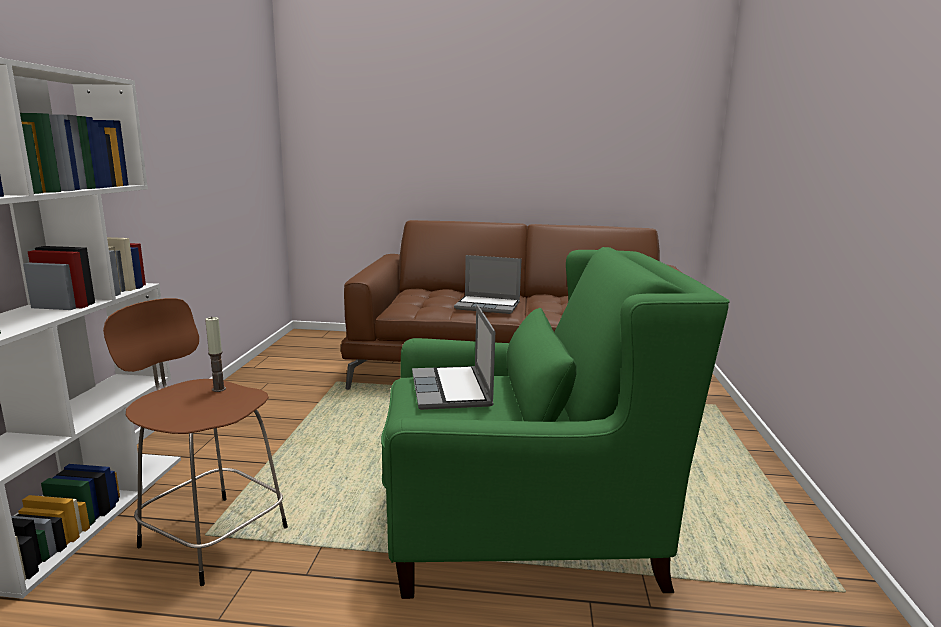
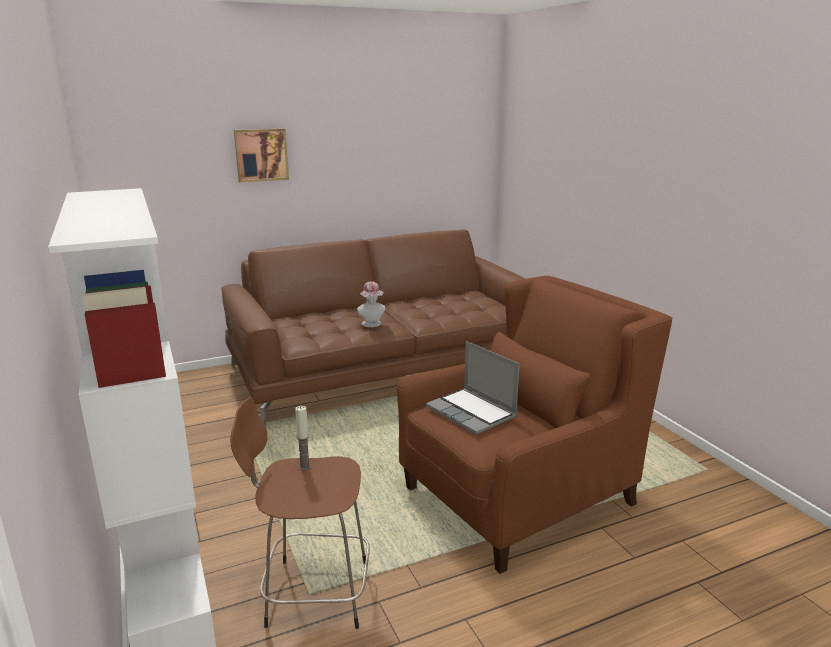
camera: 30 degrees left, 5 degrees up
(437, 129) = (261, 155): none -> picture
(488, 306) = (372, 324): laptop -> hat
(522, 526) = (518, 496): green armchair -> brown armchair

